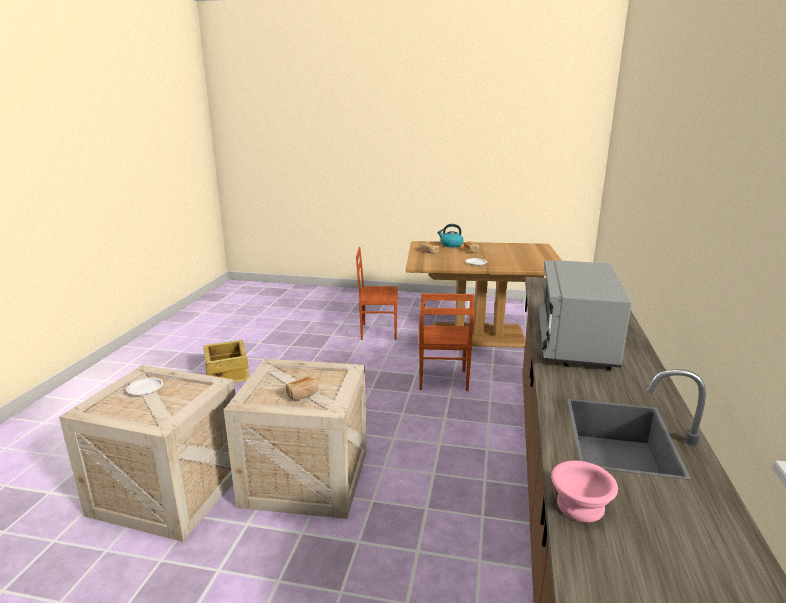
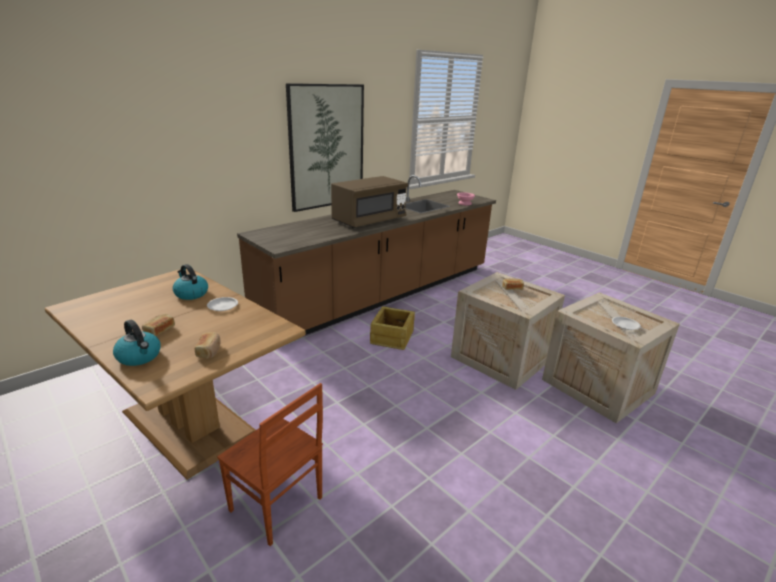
camera: 145 degrees left, 5 degrees up
(228, 373) = (545, 515): crate -> crate (391, 337)
(442, 380) = (326, 384): brown chair -> none
(511, 262) = (191, 294): none -> kettle
(575, 343) = (369, 221): grey microwave -> brown microwave
(709, 233) = (327, 147): none -> picture

